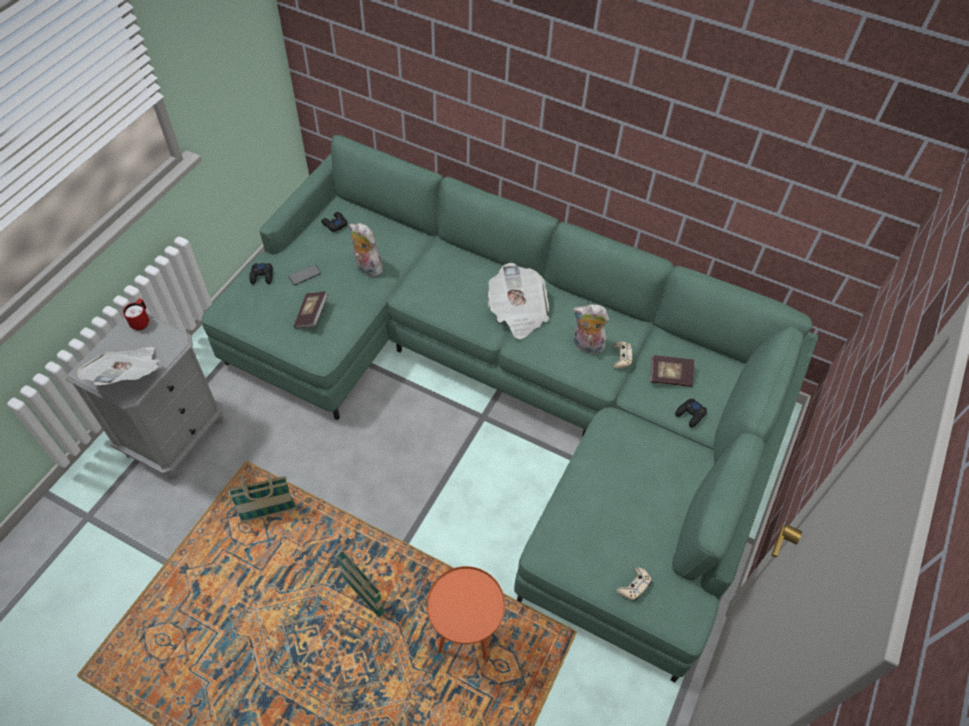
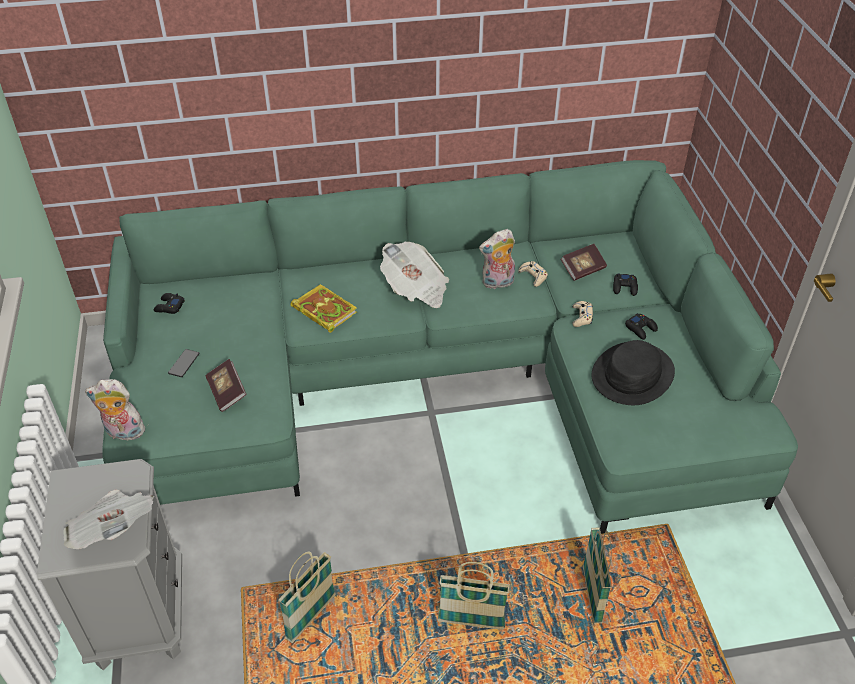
camera: 35 degrees left, 10 degrees down
(141, 321) = (74, 476): red mug -> none
(262, 276) = (138, 387): black game controller -> black game controller (641, 329)
(366, 267) = (239, 326): plush toy -> plush toy (123, 433)
(434, 289) = (323, 310): none -> book
(464, 641) = (591, 595): orange side table -> basket
(616, 495) = (632, 375): none -> black hat
(634, 586) = (711, 428): beige game controller -> beige game controller (582, 317)

